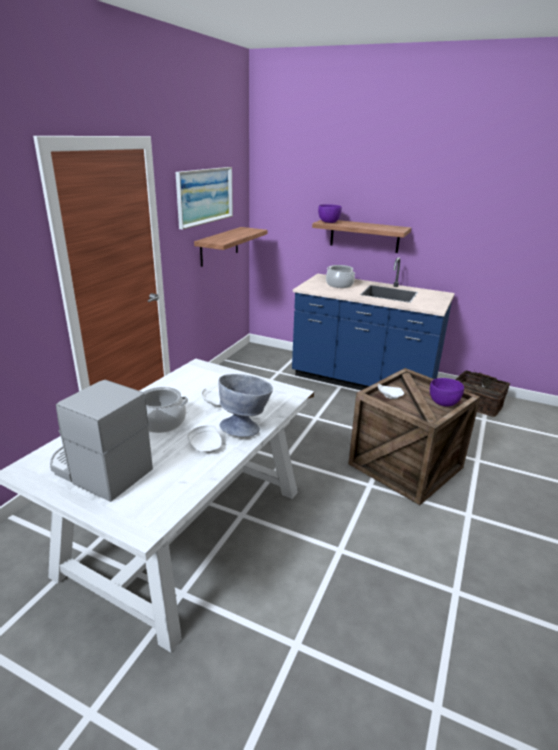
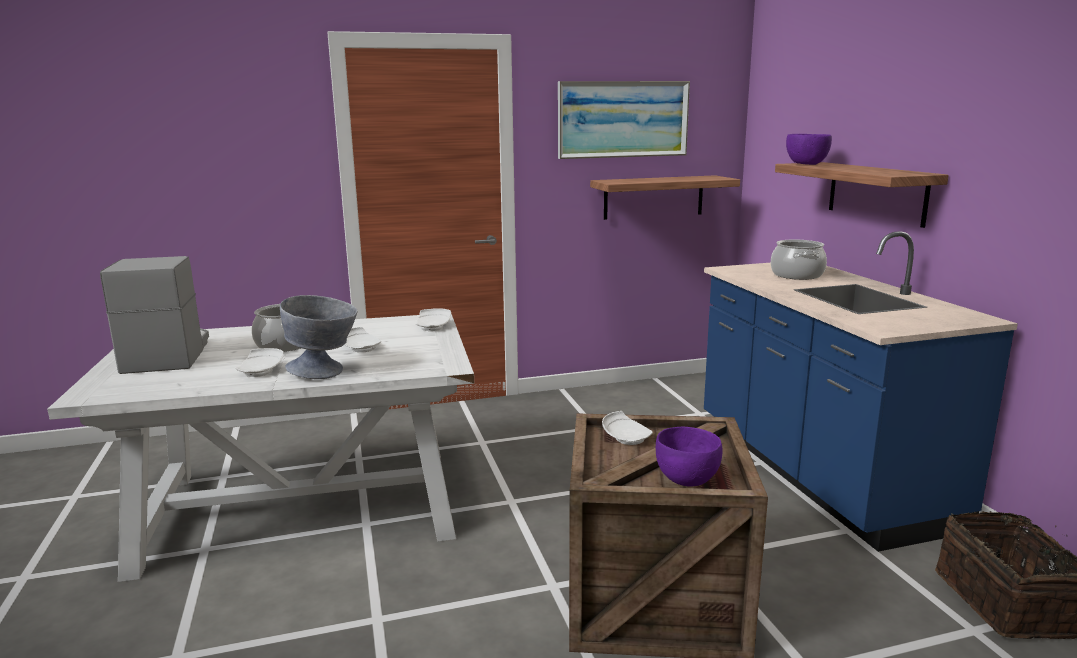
camera: 50 degrees right, 10 degrees down
(215, 372) = (433, 327): none -> white plate

